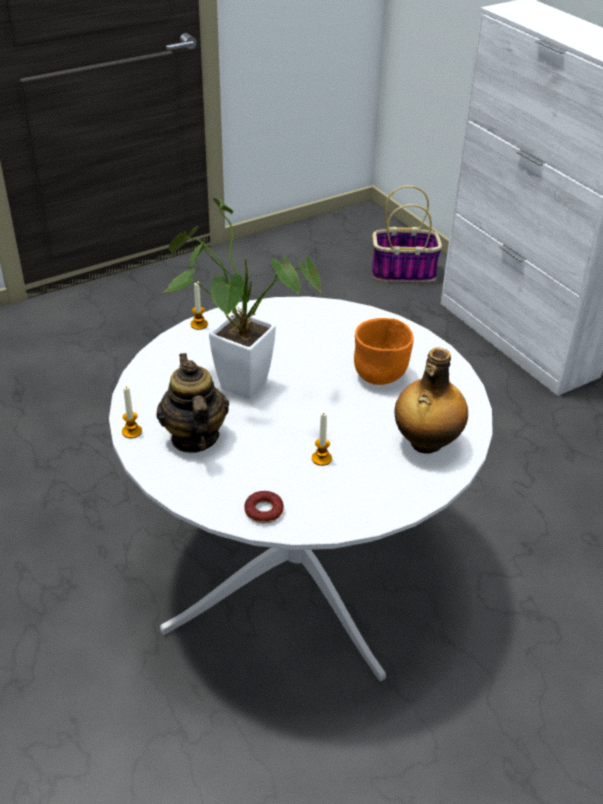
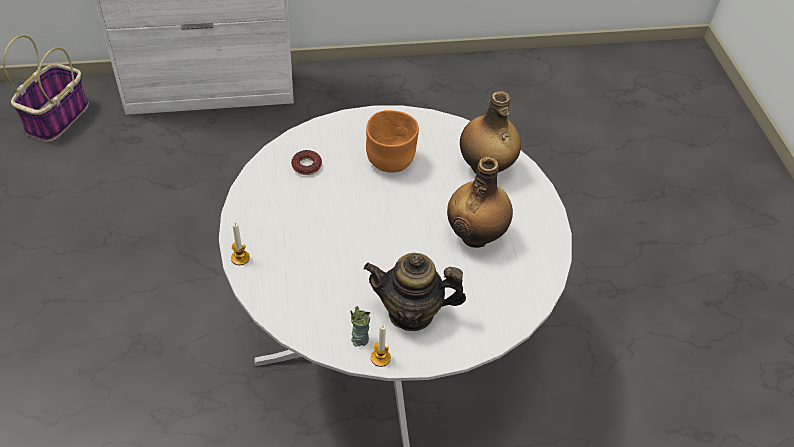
camera: 70 degrees left, 10 degrees up
(146, 414) = (359, 339): none -> cup
(235, 381) = (346, 258): potted plant -> none
(264, 511) = (522, 293): donut -> donut (306, 165)
(321, 458) = (476, 235): candle -> bottle

